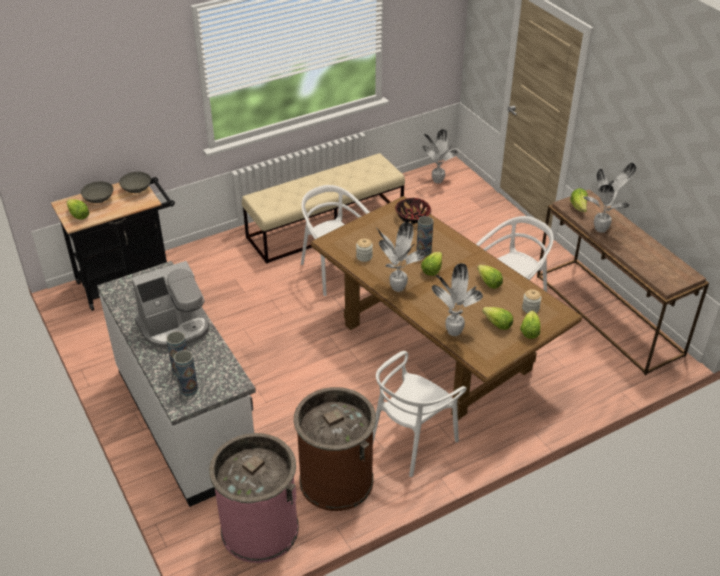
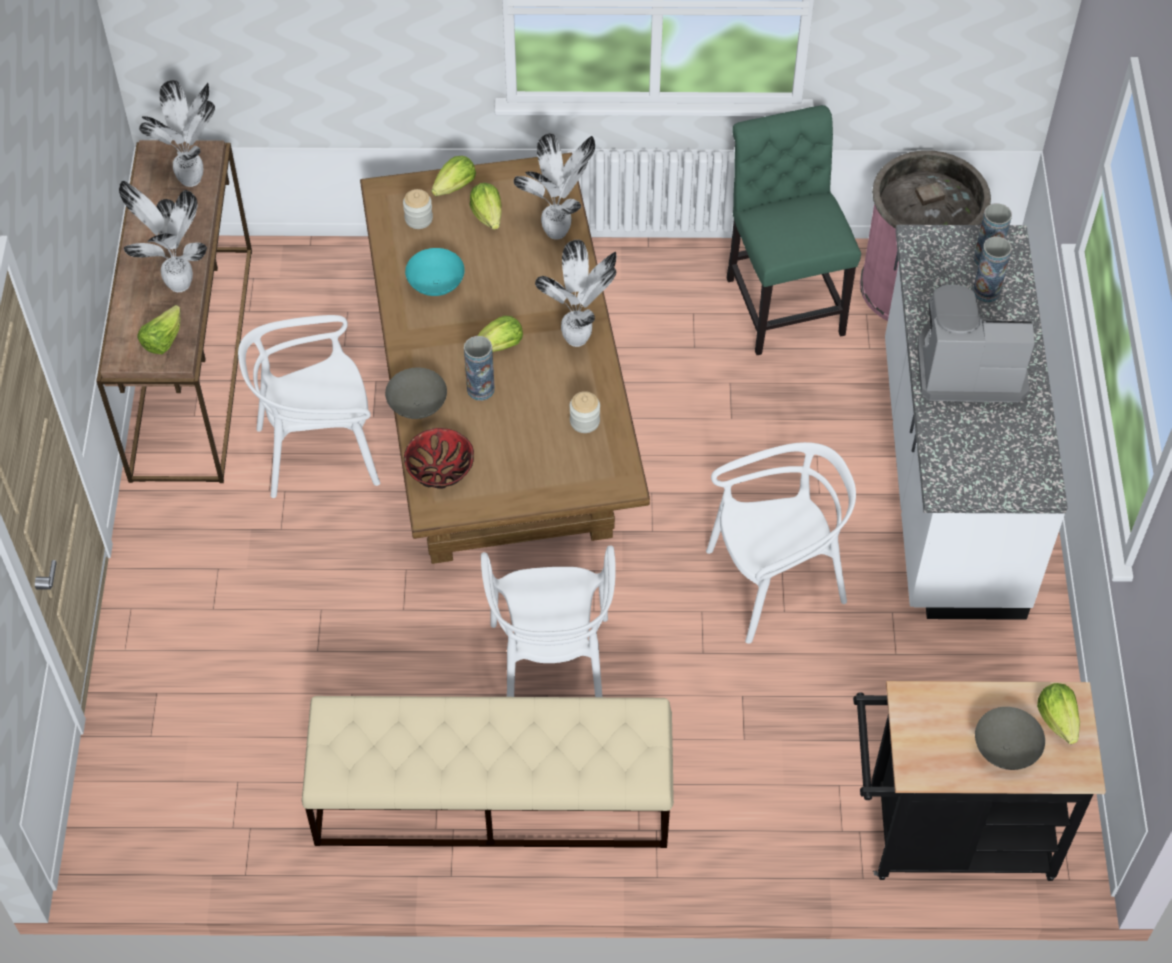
camera: 150 degrees left, 15 degrees up
(136, 190) = (921, 745): grey bowl -> grey bowl (418, 406)
(336, 480) = (782, 301): brown trash can -> green chair
(411, 441) = (649, 306): white chair -> white chair (775, 582)
(436, 181) = (170, 821): potted plant -> potted plant (193, 179)
(489, 283) = (437, 284): lettuce -> turquoise bowl

